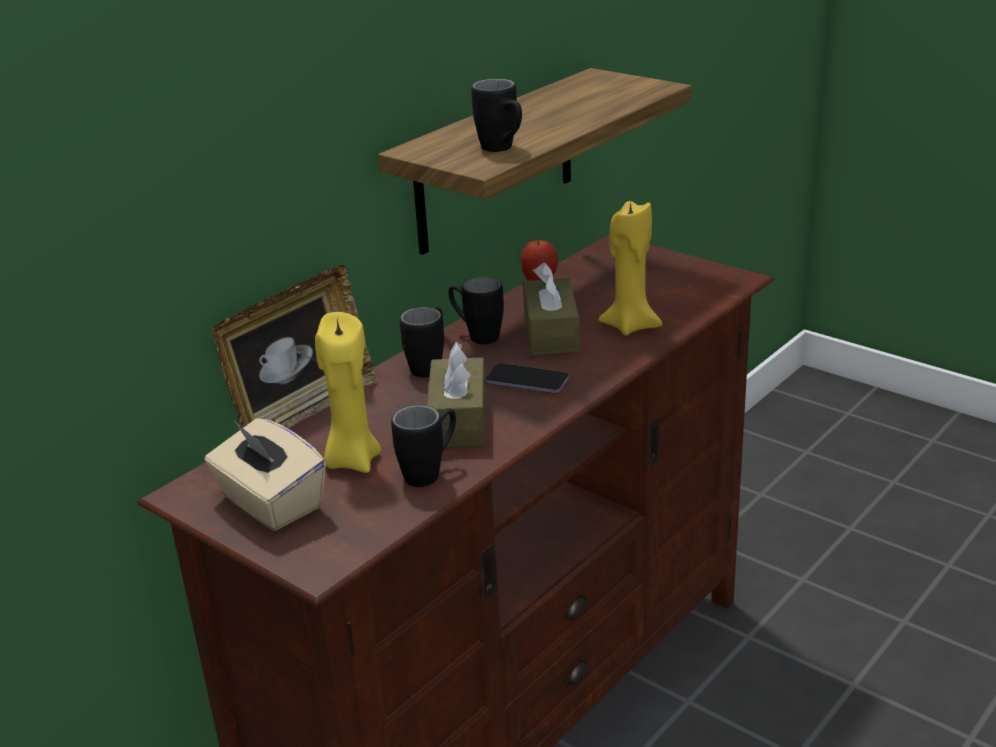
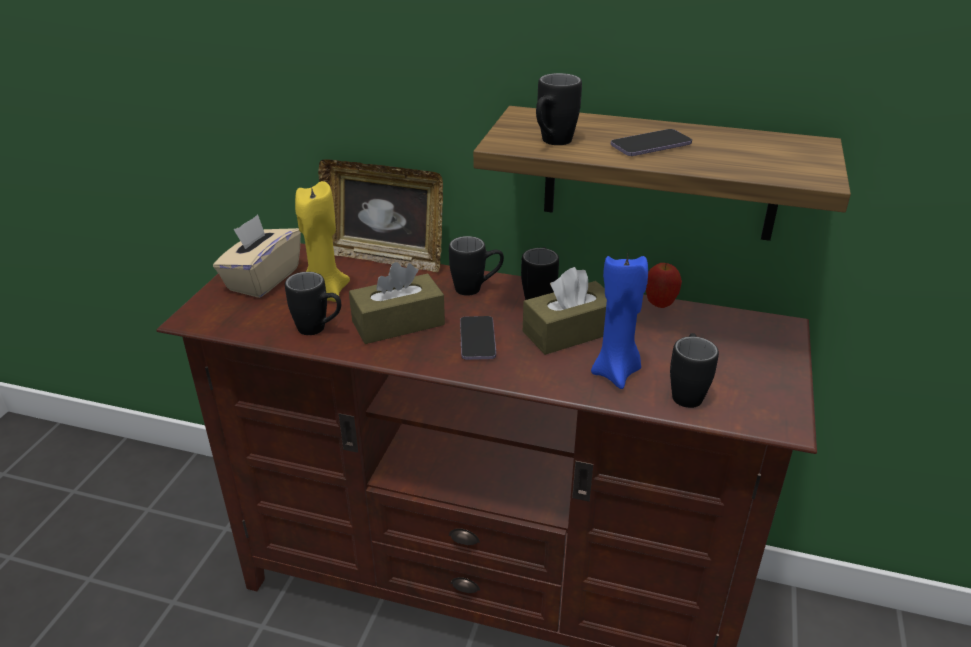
camera: 65 degrees right, 5 degrees up
(546, 119) = (650, 145): none -> phone
(630, 326) = (616, 372): yellow candle -> blue candle
(676, 303) = (686, 391): none -> black mug

